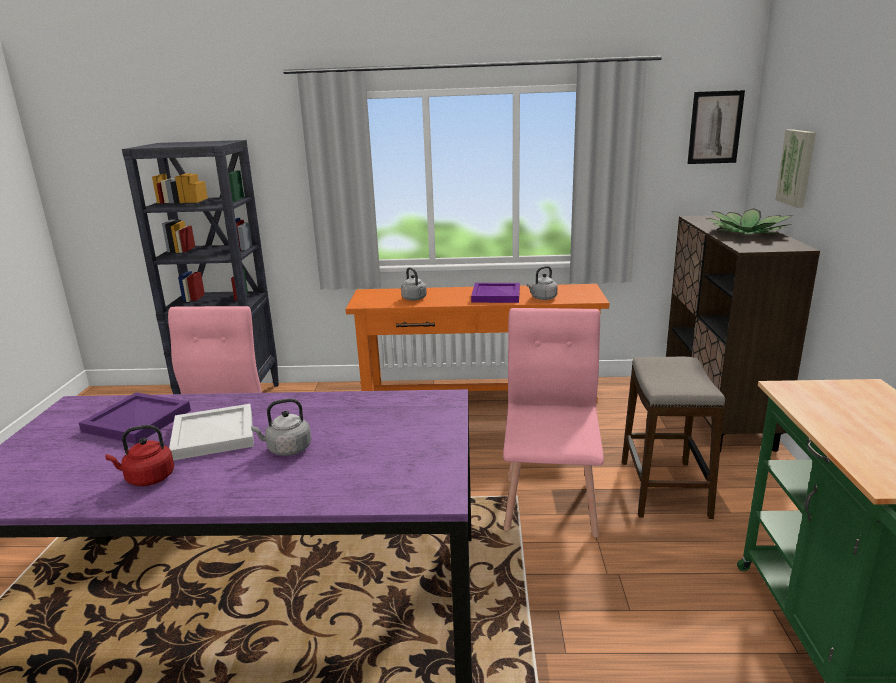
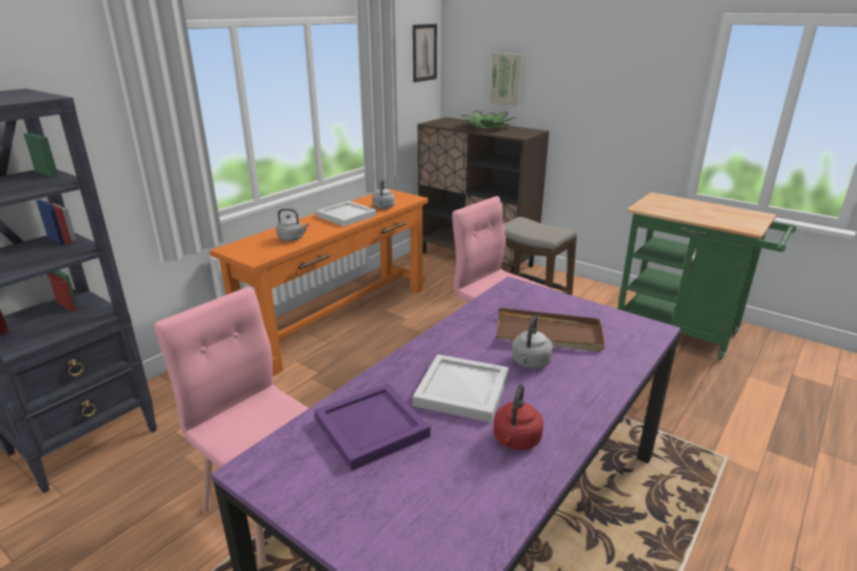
camera: 55 degrees left, 5 degrees up
(357, 442) = (548, 334): none -> brown tray
(495, 295) = (346, 216): purple tray -> white tray

